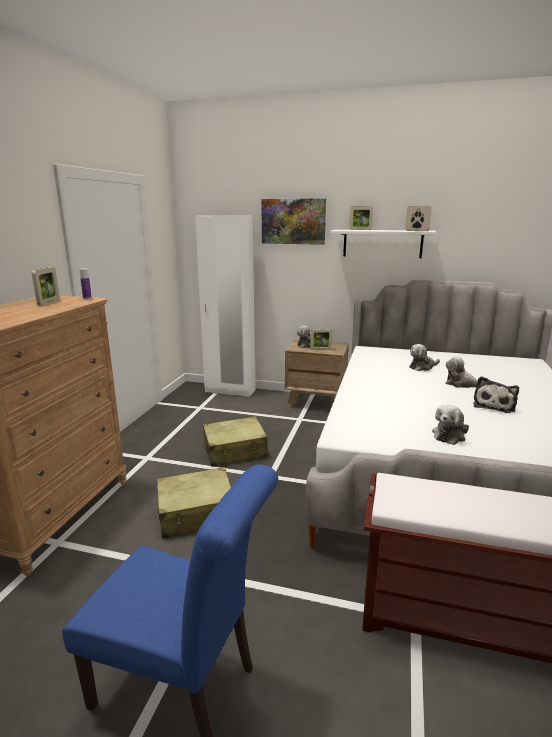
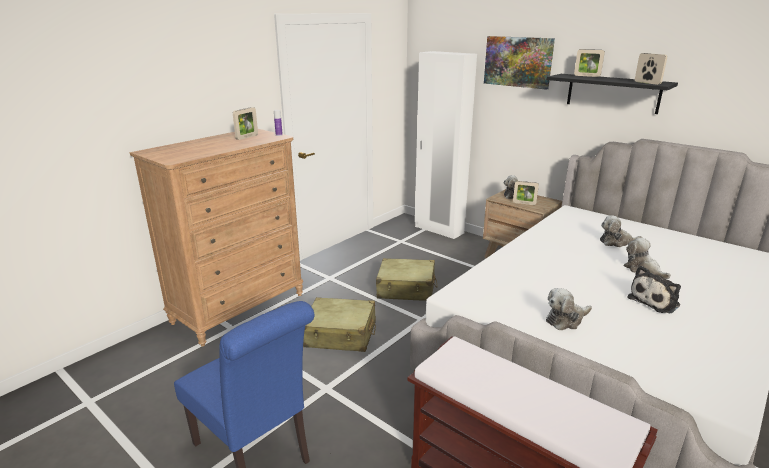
camera: 25 degrees right, 5 degrees up
(382, 243) = (612, 93): white shelf -> black shelf

